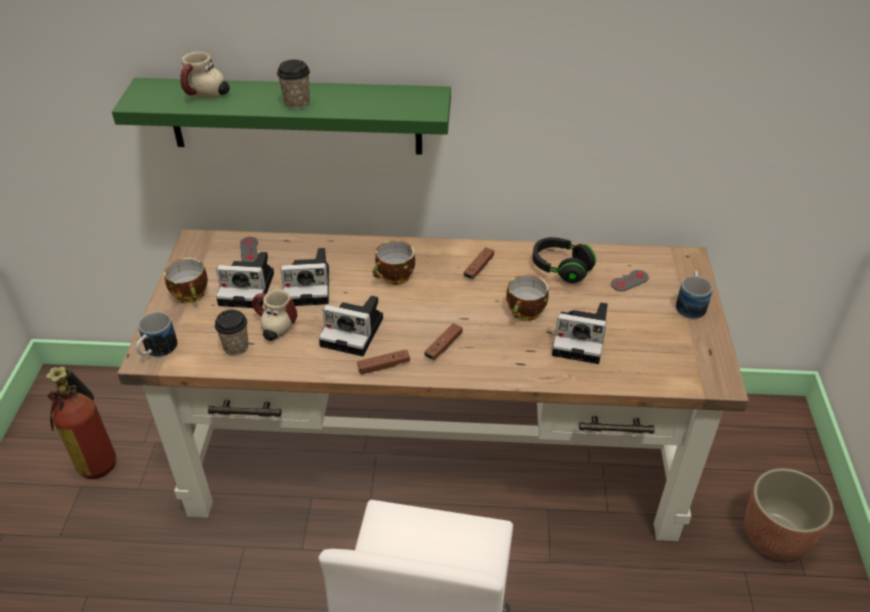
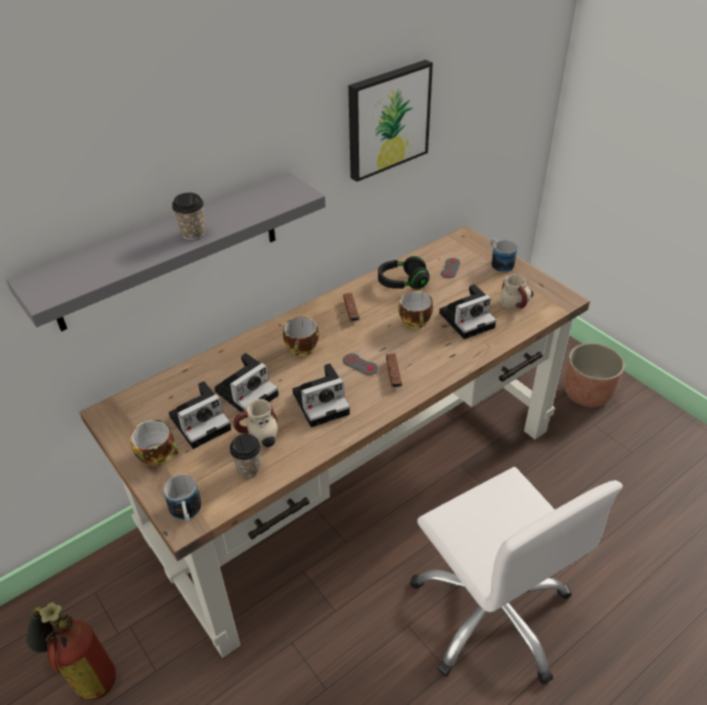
camera: 40 degrees left, 0 degrees up
(205, 95) = (103, 262): mug -> mug (518, 304)
(249, 250) = (163, 394): grey game controller -> grey game controller (360, 364)
(295, 116) = (168, 252): green shelf -> grey shelf
(384, 366) = (372, 411): brown game controller -> none
(598, 72) = (387, 119): none -> picture

